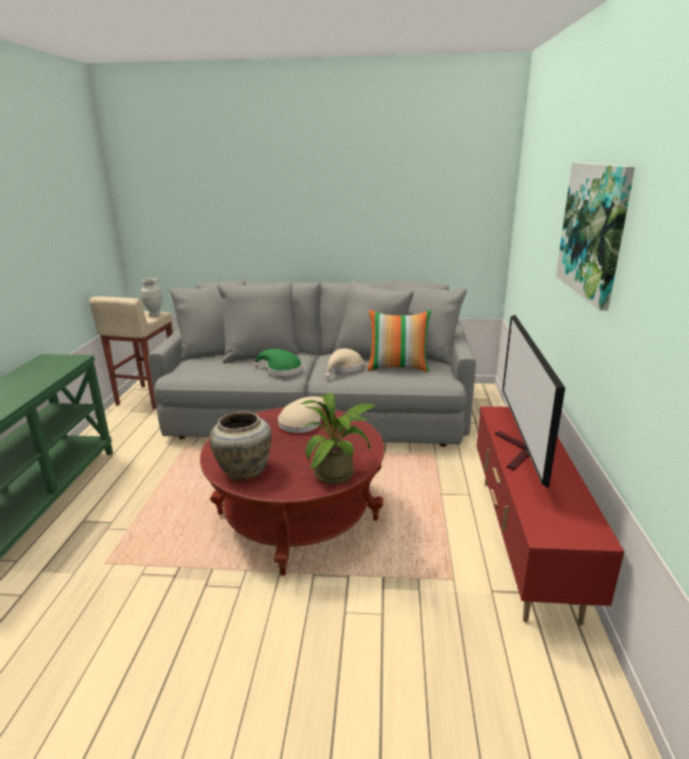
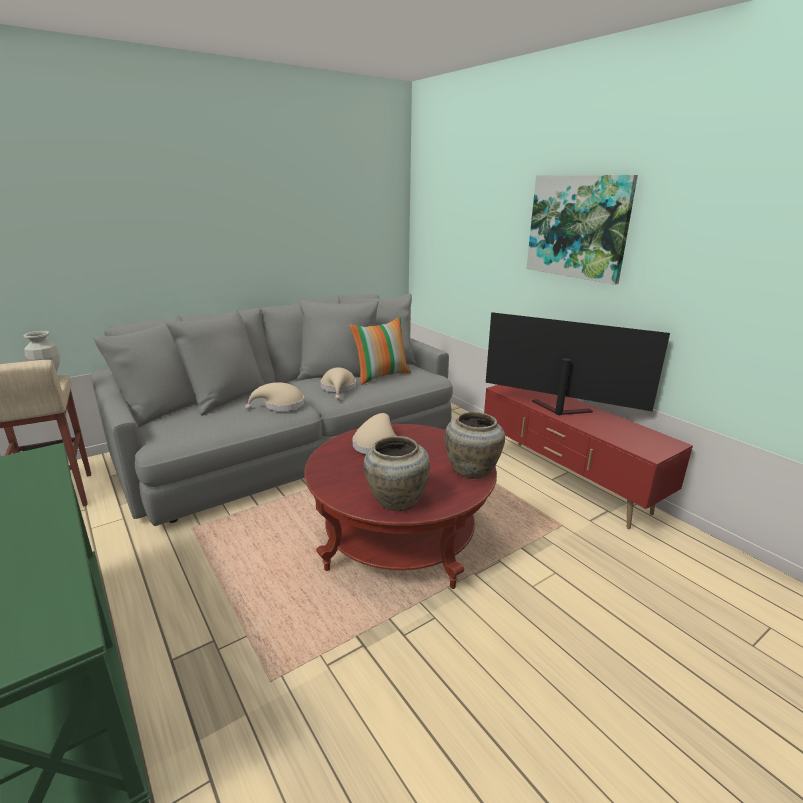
camera: 40 degrees left, 0 degrees up
(281, 370) = (281, 405): green hat -> beige hat
(339, 473) = (472, 470): potted plant -> beige vase
(518, 452) = (558, 410): television -> television turned 150 degrees clockwise

